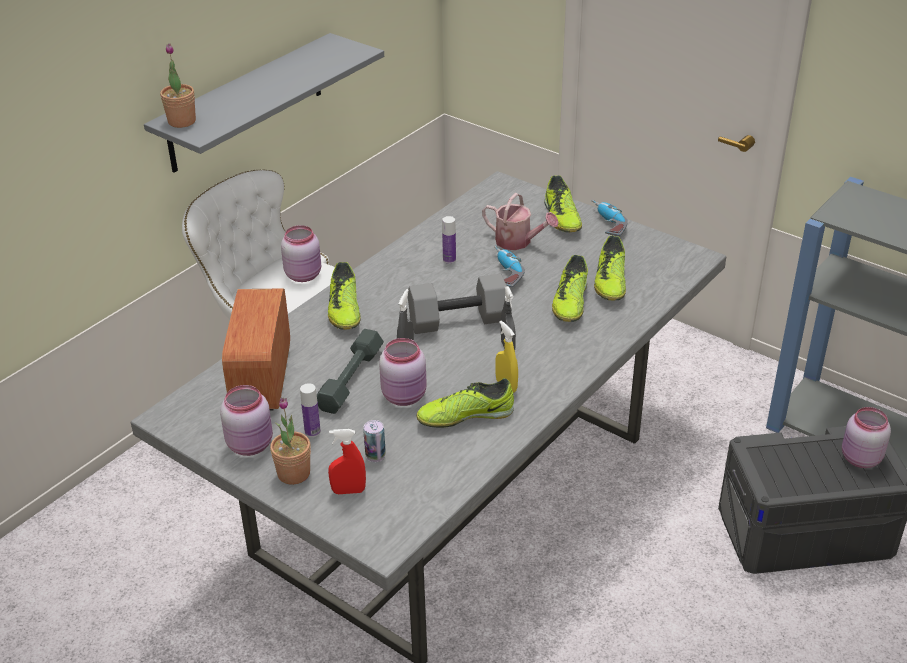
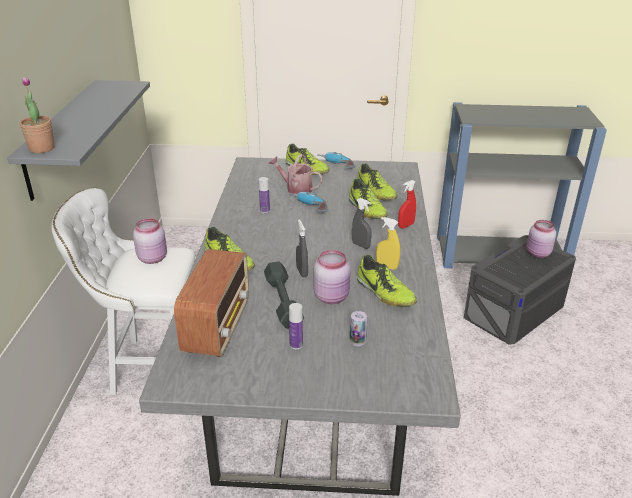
camera: 35 degrees left, 5 degrees down
(251, 444) = (260, 372): pink jar -> none
(261, 379) = (217, 326): radio -> radio turned 135 degrees counterclockwise
(293, 473) = (315, 378): potted plant -> none
(348, 491) = (367, 371): red spray bottle -> red spray bottle (406, 225)
(457, 322) = (312, 242): grey dumbbell -> none
(465, 416) = (384, 293): shoe -> shoe turned 75 degrees counterclockwise
(518, 242) = (296, 188): watering can -> watering can turned 150 degrees counterclockwise

